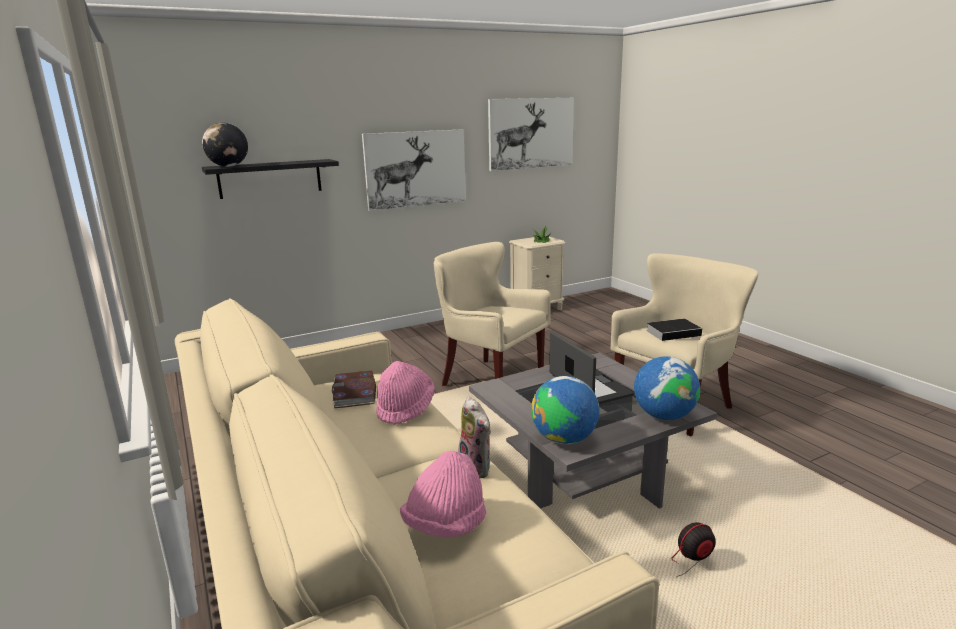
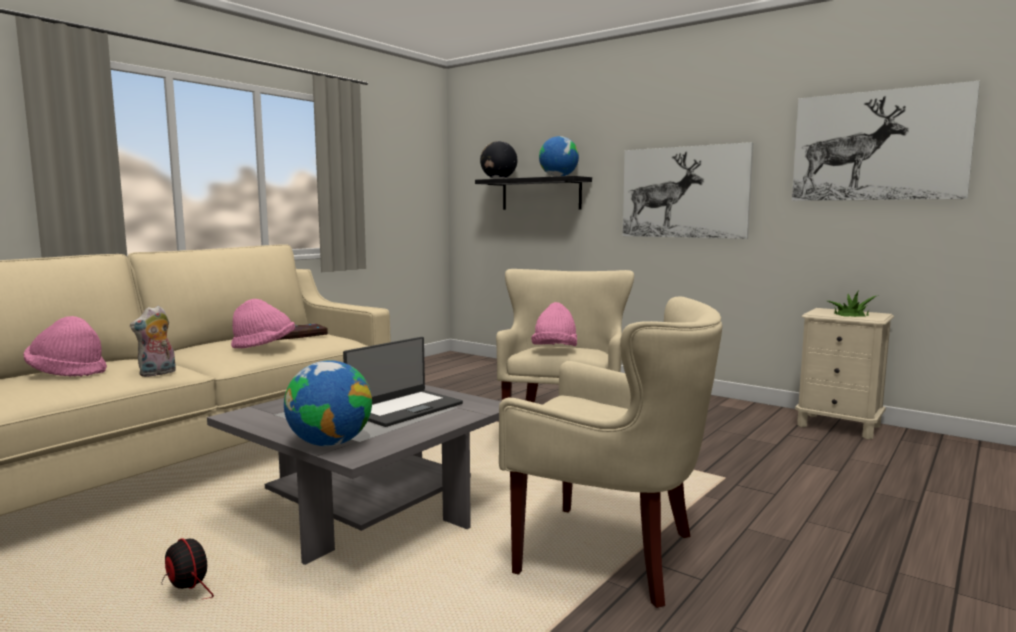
camera: 65 degrees right, 10 degrees down
(509, 314) = (554, 350): none -> pink hat
(564, 439) = (261, 411): globe -> globe (558, 177)
(674, 332) = (584, 410): book -> none

